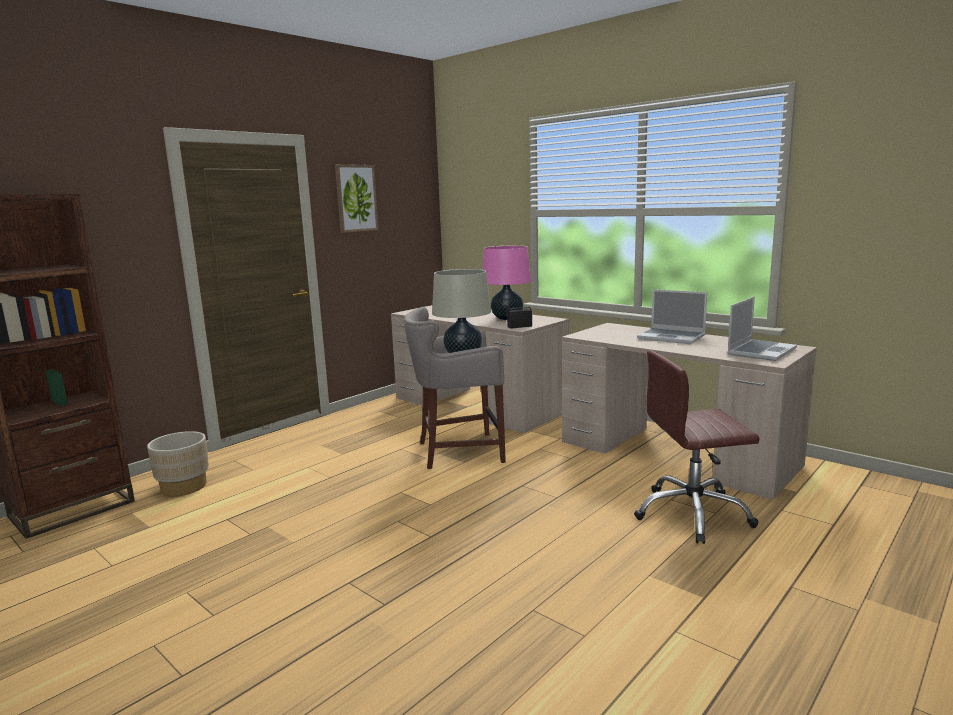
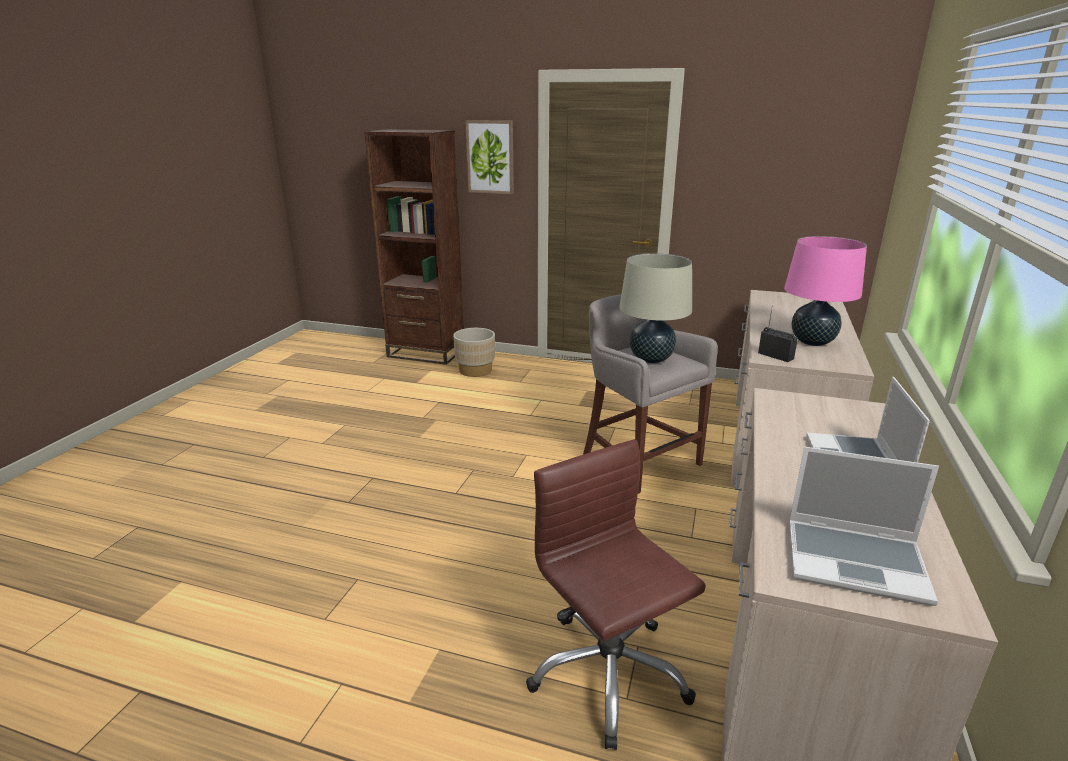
camera: 65 degrees right, 10 degrees up
(356, 198) = (744, 144): picture -> picture (490, 157)

